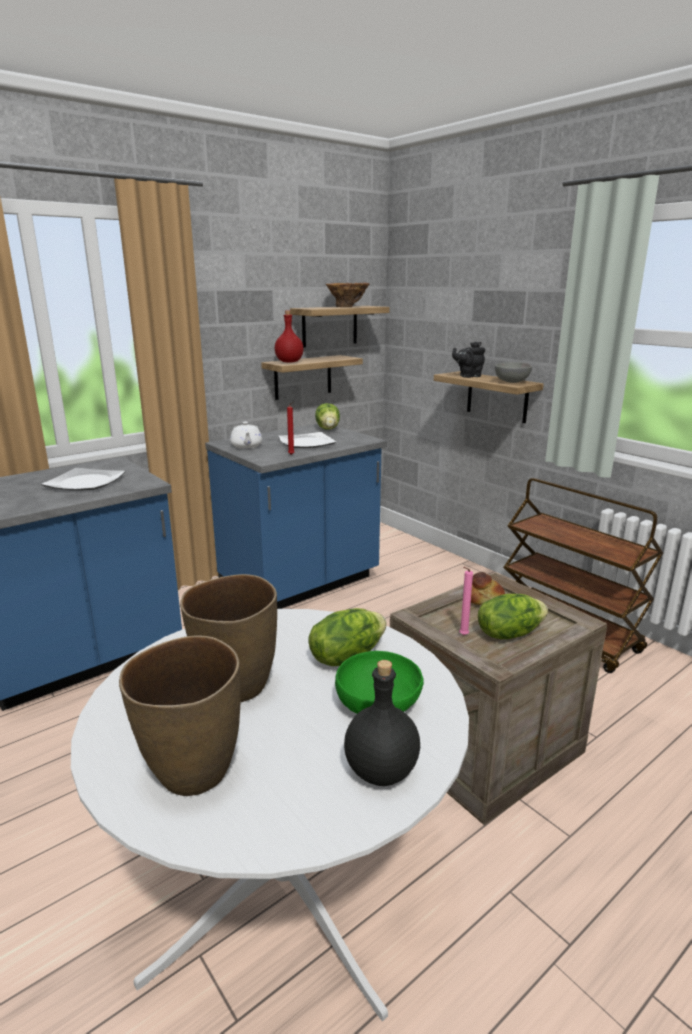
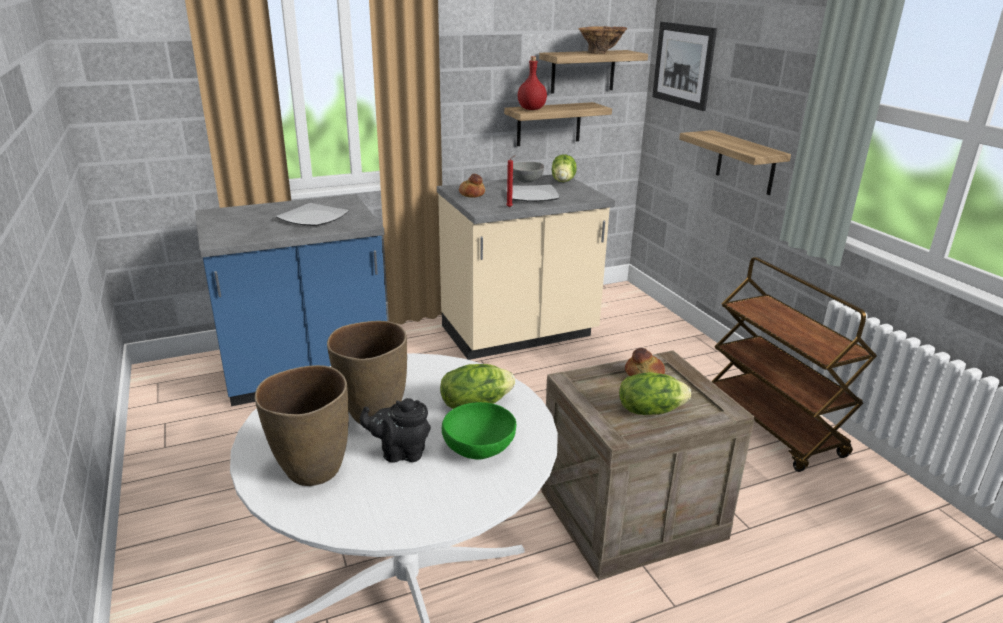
camera: 15 degrees right, 5 degrees up
(246, 446) = (472, 194): white teapot -> bread
(300, 584) = (519, 334): blue counter -> beige counter
(382, 772) = (452, 498): black bottle -> none
(421, 315) = (683, 65): none -> picture
(462, 635) = (603, 405): pink candle -> none
(468, 376) = (715, 138): black teapot -> black teapot (400, 453)
(513, 382) = (756, 150): grey bowl -> grey bowl (527, 181)

